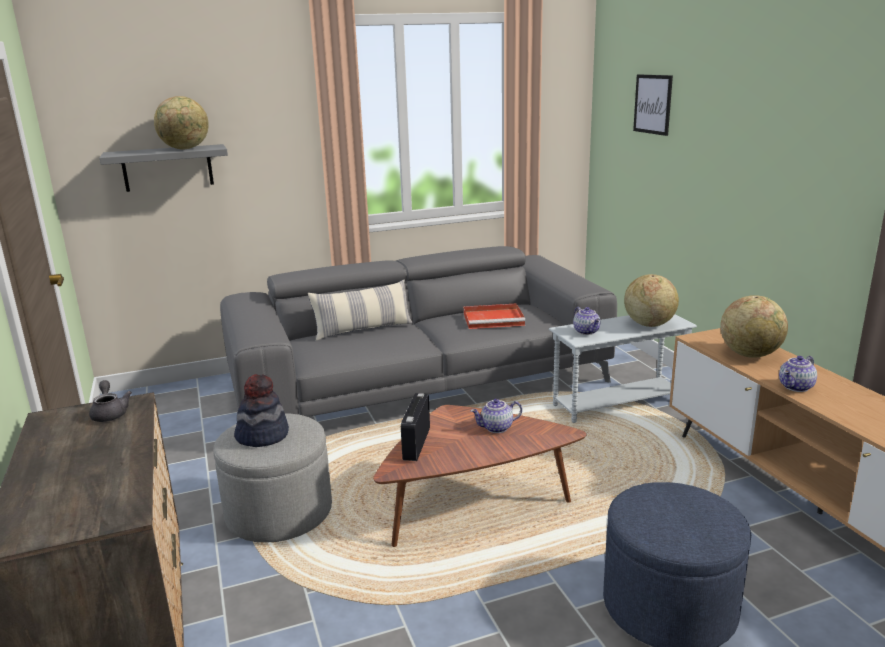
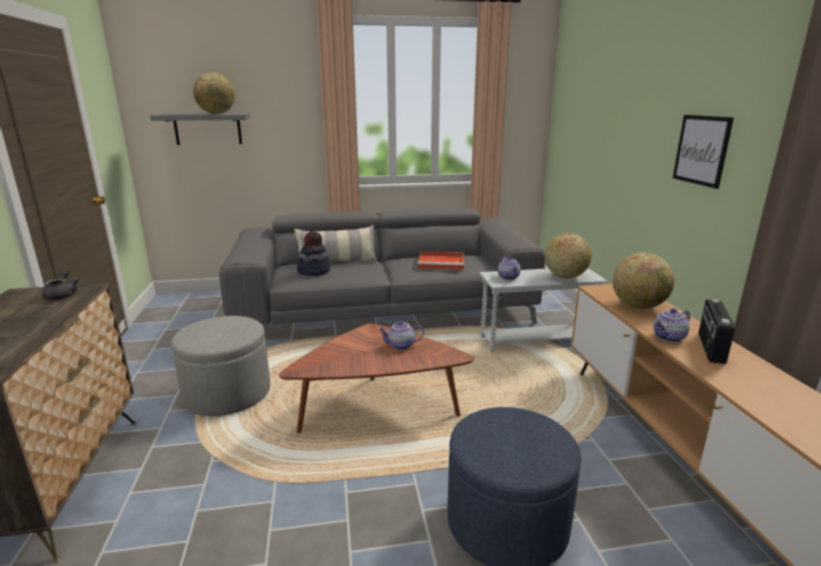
camera: 10 degrees right, 0 degrees up
(262, 436) = (212, 330): hat -> hat (314, 271)
(416, 444) = (329, 350): radio -> radio (710, 348)
(653, 104) = (594, 93): picture -> picture (701, 150)

